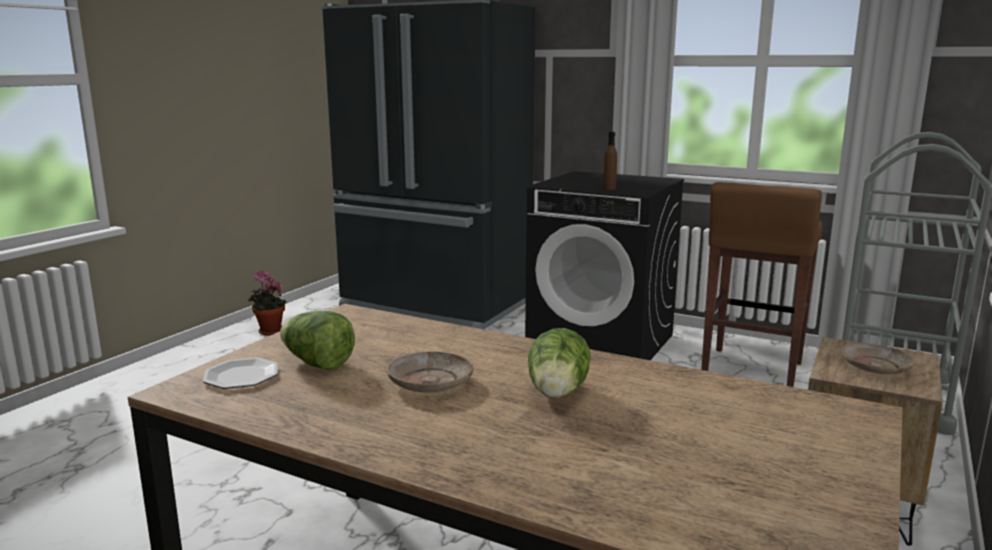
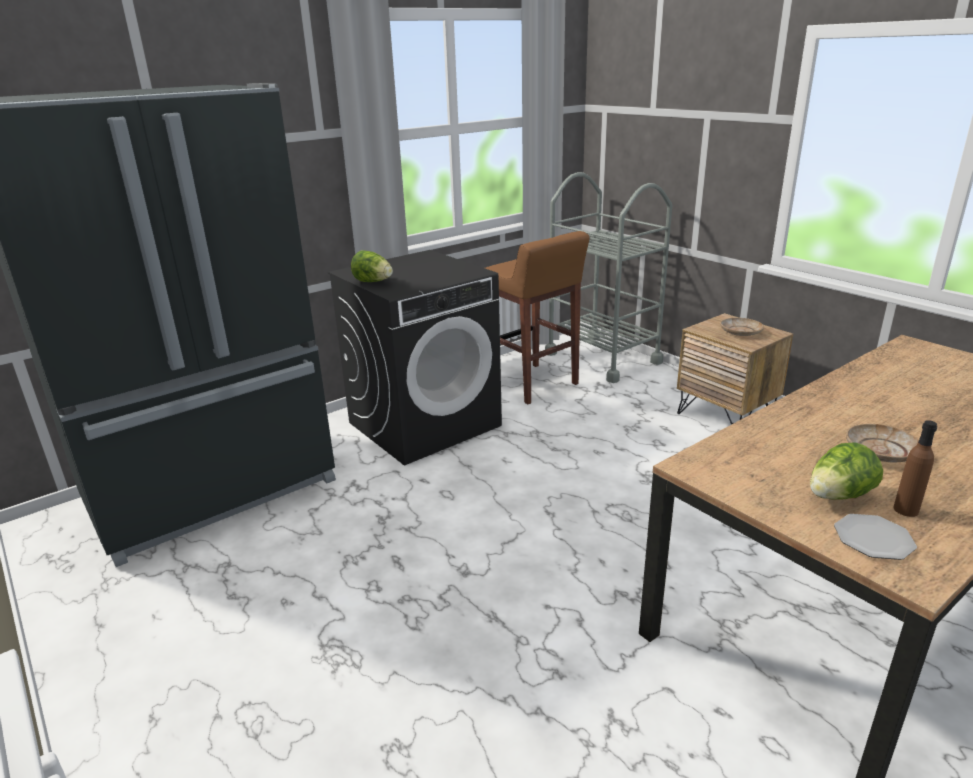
camera: 65 degrees left, 10 degrees up
(269, 332) = (131, 655): potted plant -> none
(557, 394) = (898, 411): lettuce -> lettuce (373, 282)
(609, 188) = (446, 277): brown bottle -> brown bottle (906, 510)

